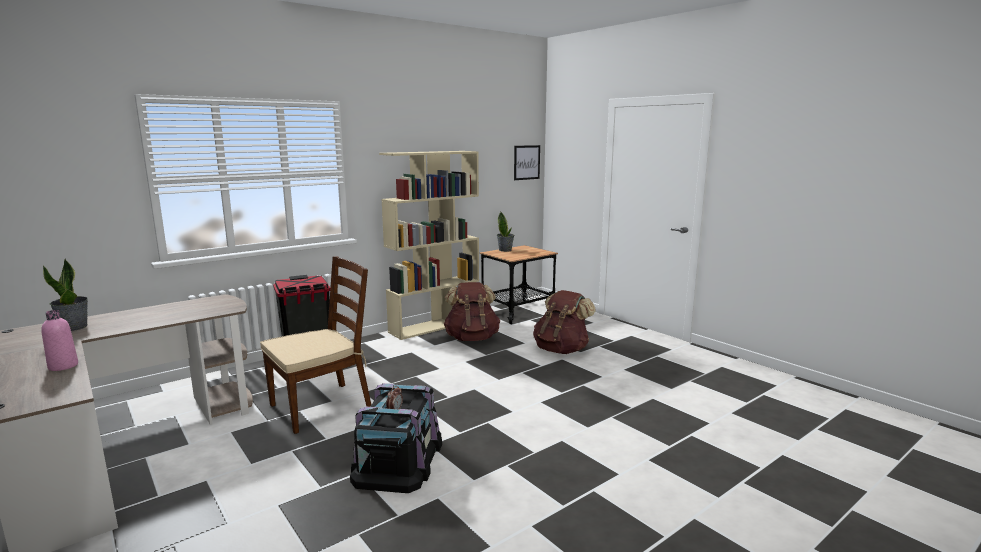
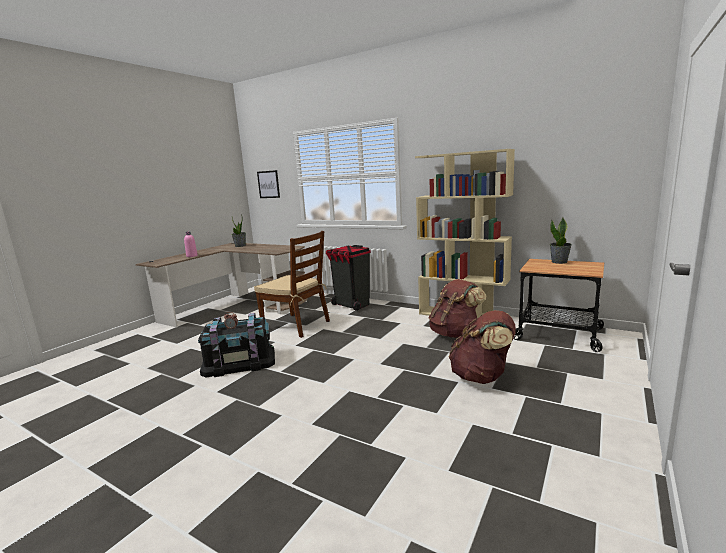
camera: 70 degrees right, 0 degrees up
(526, 162) = (624, 158): picture -> picture (268, 184)

